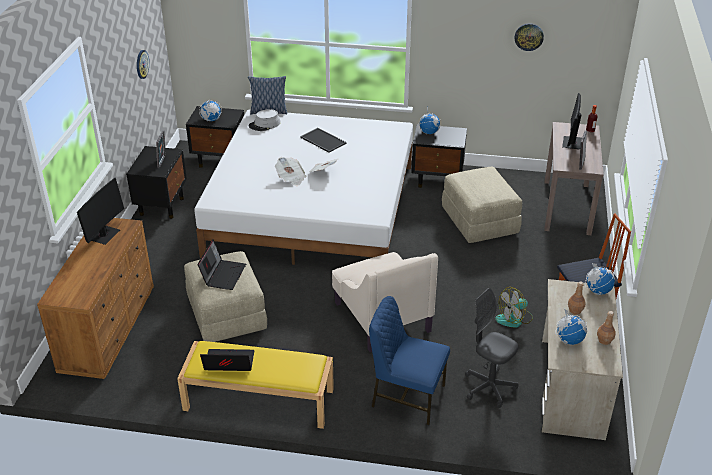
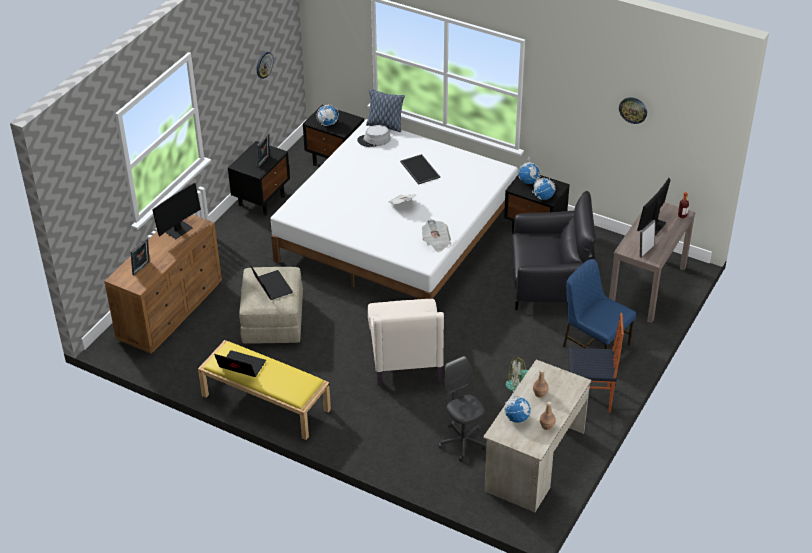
camera: 20 degrees right, 5 degrees up
(78, 281) = (142, 268): none -> picture frame
(223, 274) = (270, 286): laptop -> laptop turned 60 degrees counterclockwise
(291, 178) = (369, 205): newspaper -> newspaper (436, 242)
(407, 396) = (388, 431): blue chair -> blue chair (594, 345)
(480, 221) = (550, 283): beige ottoman -> black armchair
(597, 291) = (572, 381): globe -> globe (543, 197)

